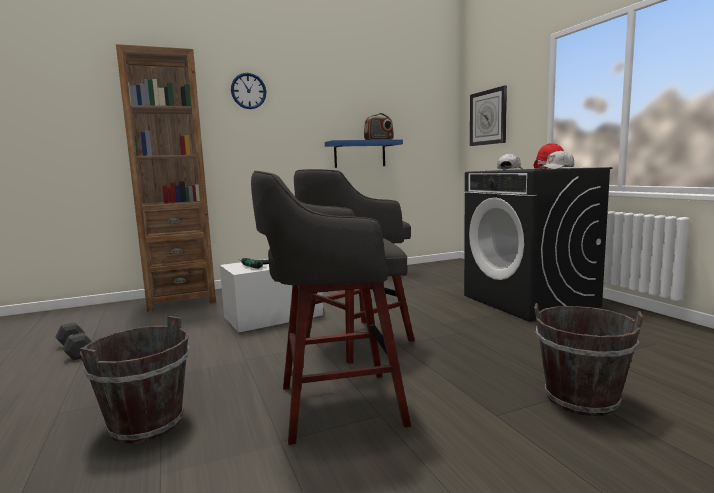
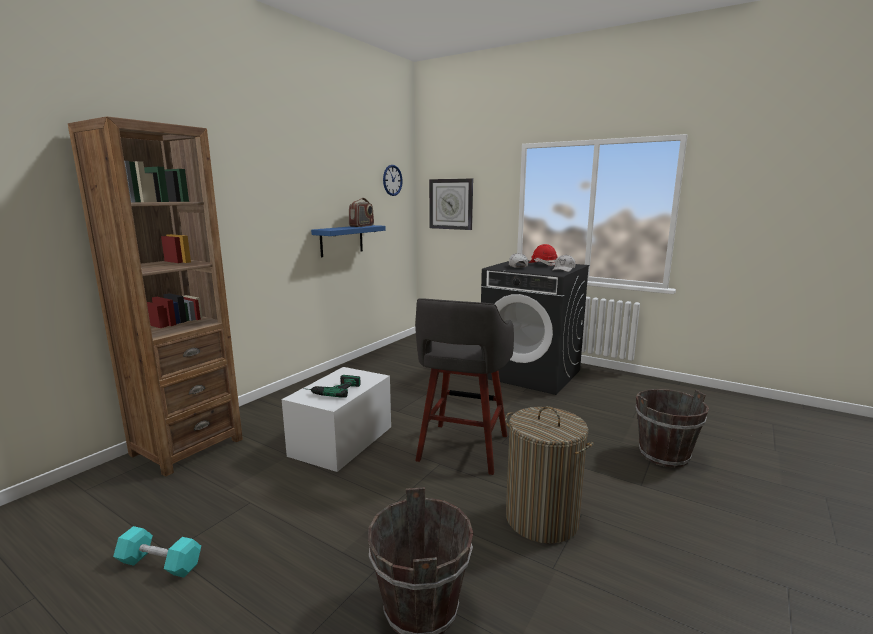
camera: 35 degrees left, 5 degrees up
(75, 350) = (160, 563): black dumbbell -> turquoise dumbbell
(248, 91) = (234, 172): wall clock -> wall clock (392, 180)
(335, 405) = (541, 519): grey stool -> laundry basket

